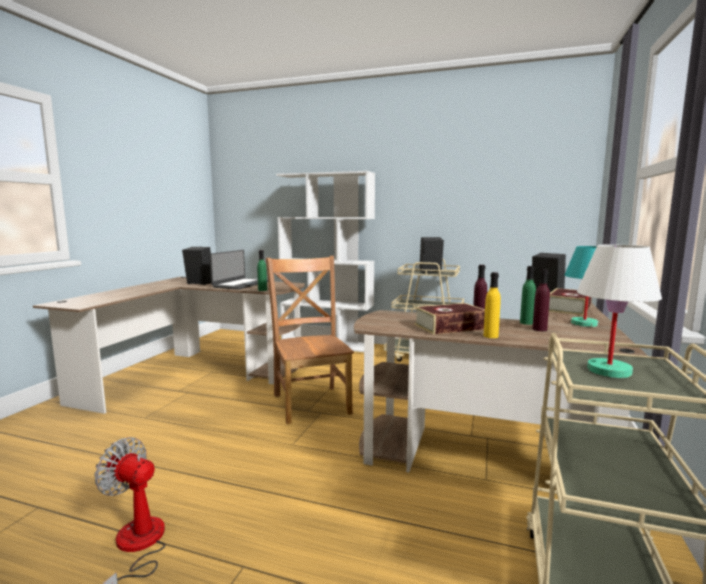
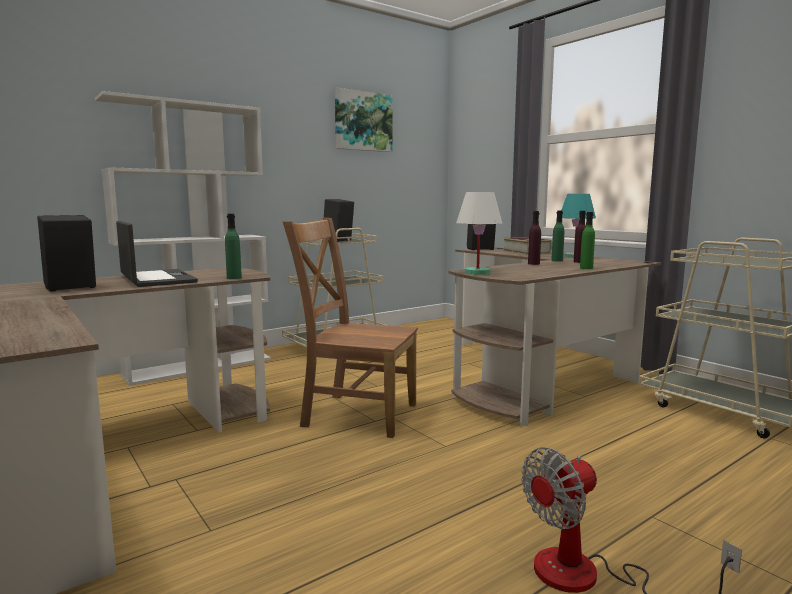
camera: 55 degrees left, 0 degrees up
(450, 327) = (545, 269): book -> none
(485, 167) = (363, 121): none -> picture
(490, 336) = (586, 268): yellow bottle -> green bottle
(609, 370) = (726, 260): white table lamp -> white table lamp (477, 273)

